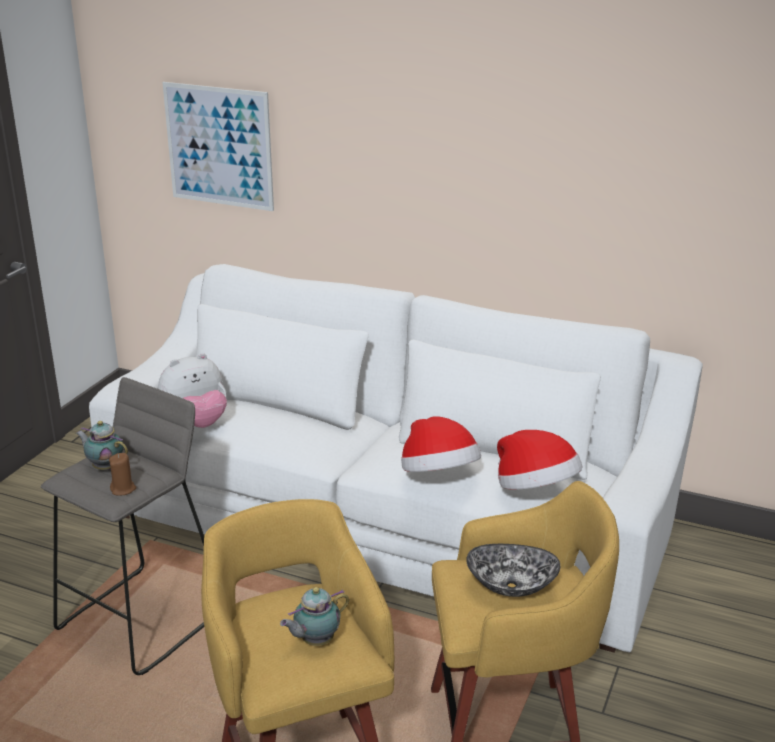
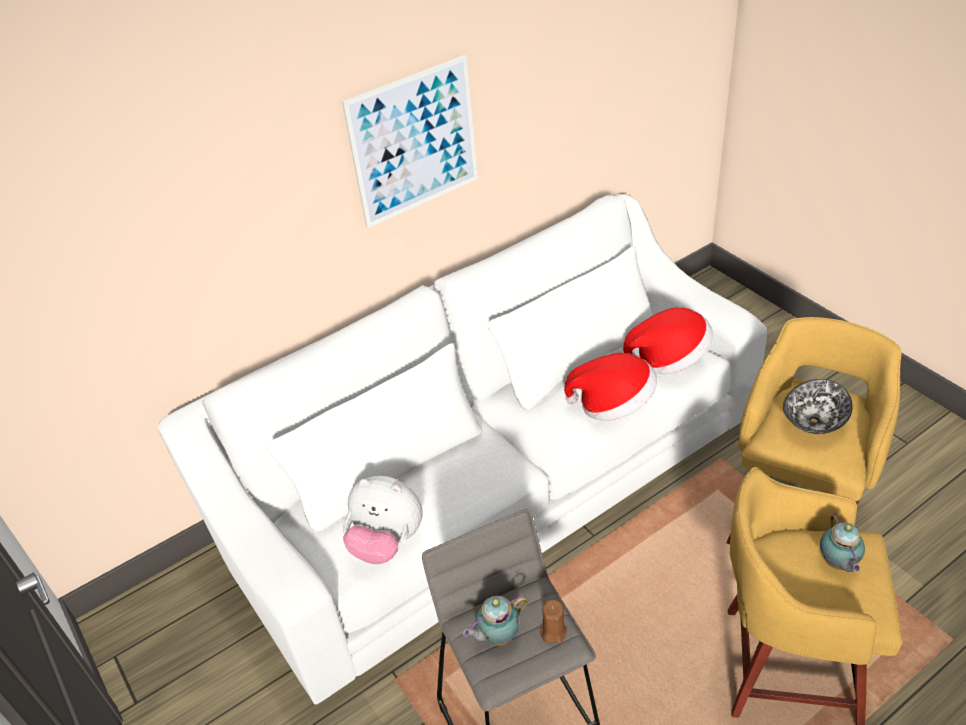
camera: 55 degrees left, 15 degrees up
(197, 422) = (386, 543): plush toy -> plush toy turned 105 degrees clockwise
(219, 146) = (128, 272): picture -> picture (414, 142)

